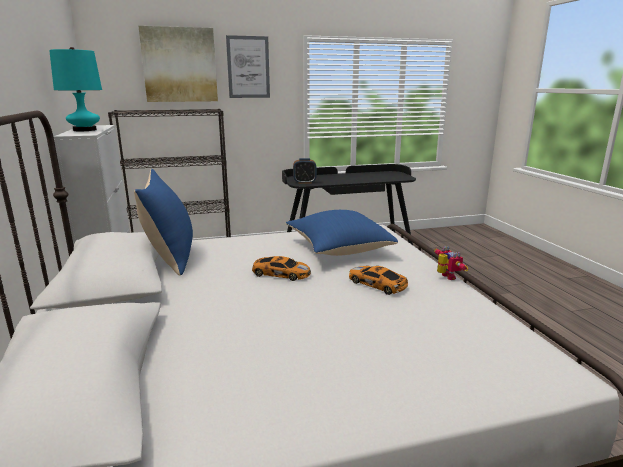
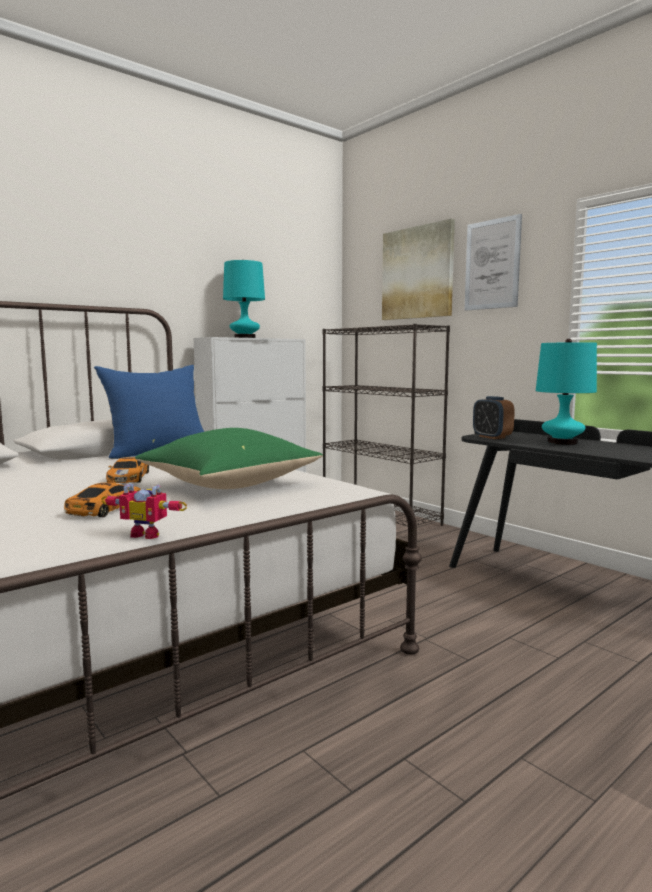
camera: 65 degrees right, 10 degrees down
(336, 178) = (562, 442): none -> turquoise table lamp
(337, 249) = (230, 485): blue pillow -> green pillow
(445, 277) = (148, 534): toy robot -> toy robot turned 60 degrees clockwise

